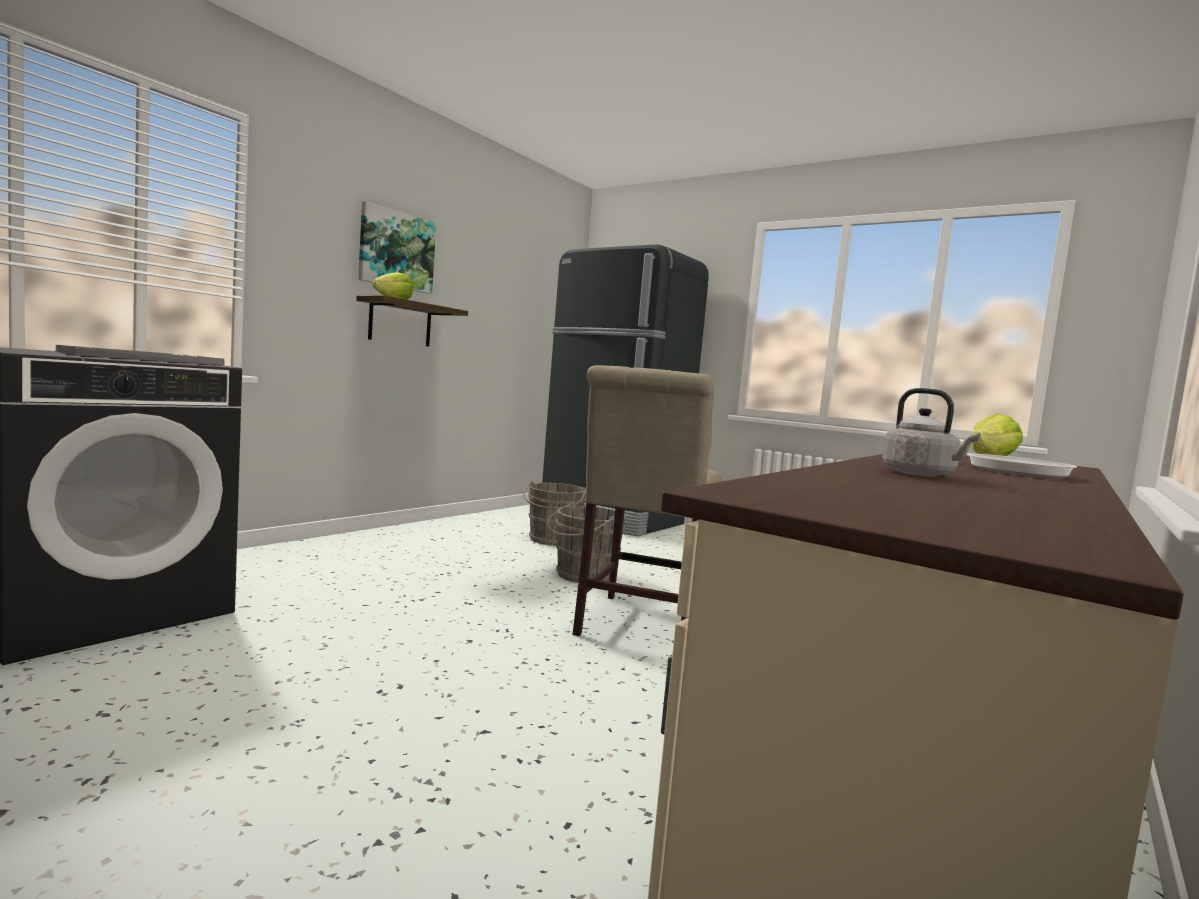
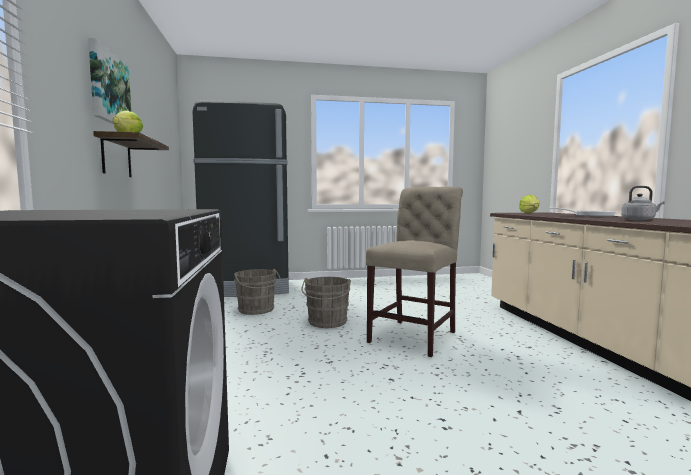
camera: 45 degrees left, 0 degrees up
(144, 359) = (132, 211): tray -> none
(639, 627) = (415, 335): beige chair -> beige chair turned 120 degrees counterclockwise

